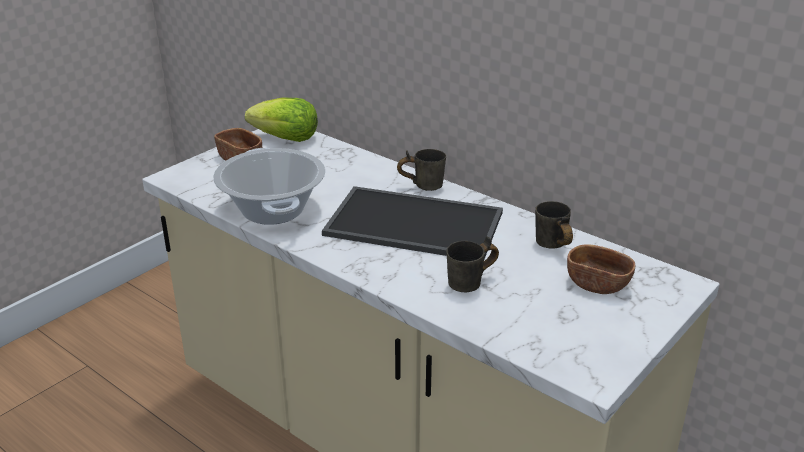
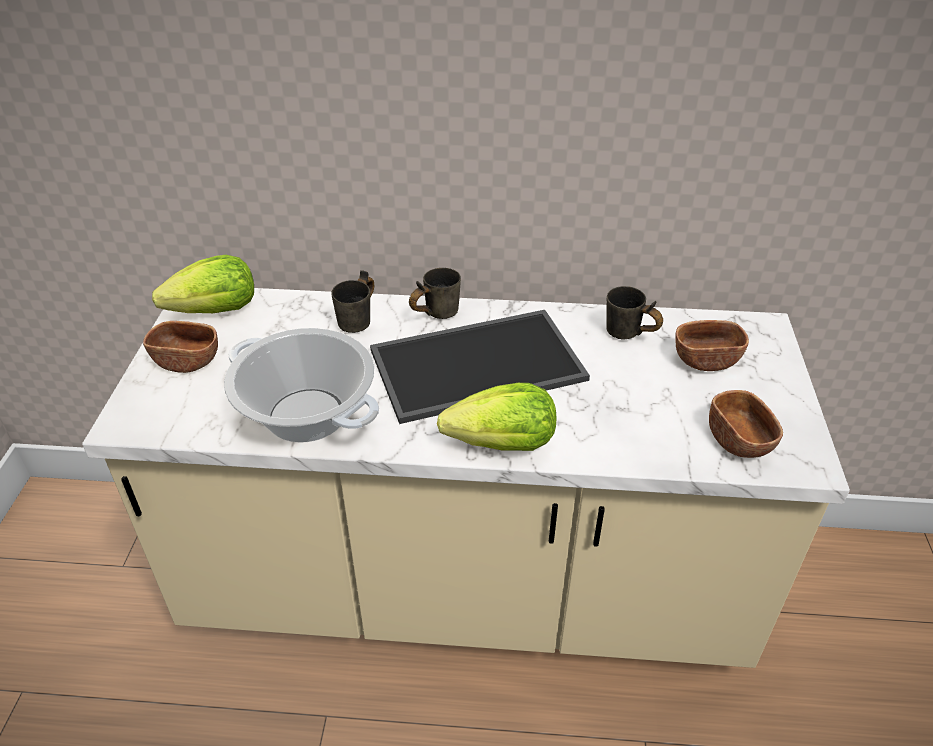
camera: 35 degrees left, 10 degrees up
(374, 272) = (503, 444): none -> lettuce
(473, 285) = (609, 412): grey mug -> grey mug (361, 321)
(553, 341) = (739, 440): none -> brown bowl

